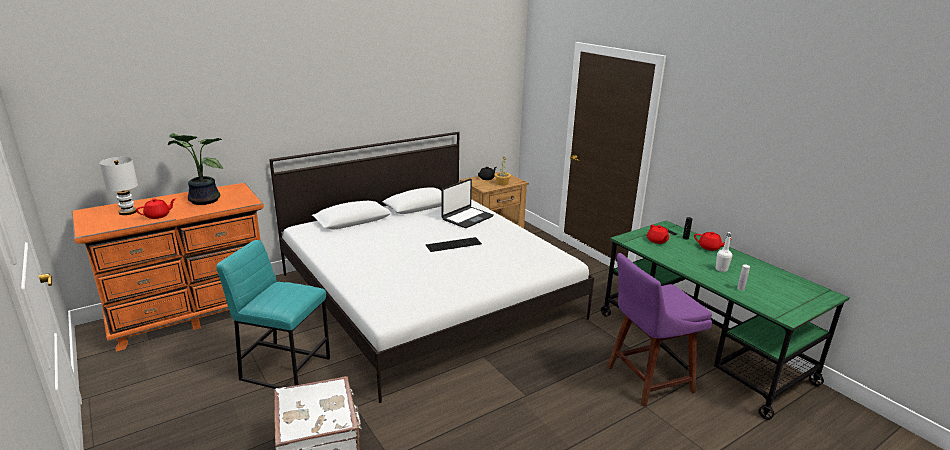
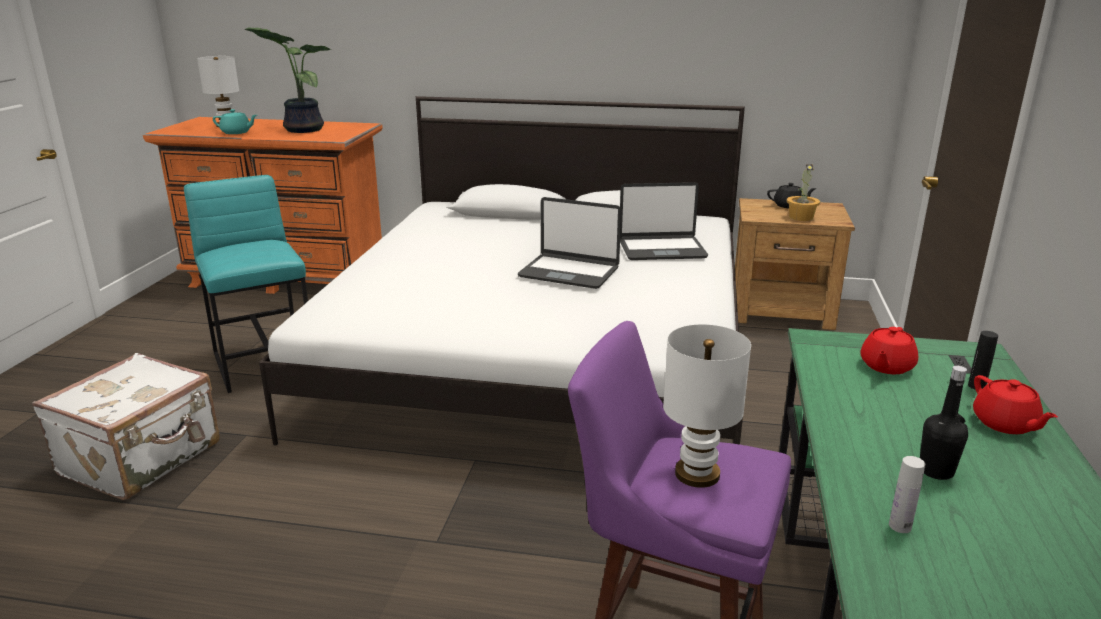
camera: 45 degrees right, 0 degrees up
(158, 216) = (236, 132): red teapot -> turquoise teapot
(453, 244) = (569, 272): keyboard -> laptop
(666, 301) = (698, 473): none -> white table lamp
(721, 269) = (936, 471): white bottle -> black bottle

